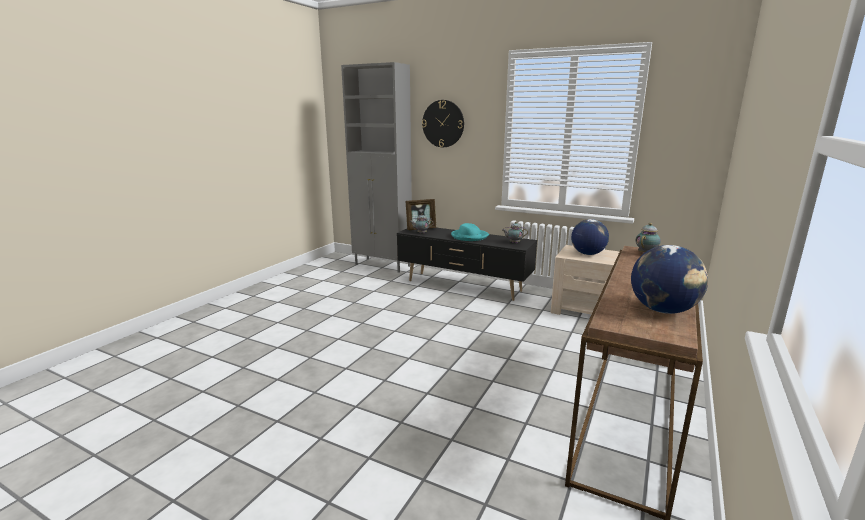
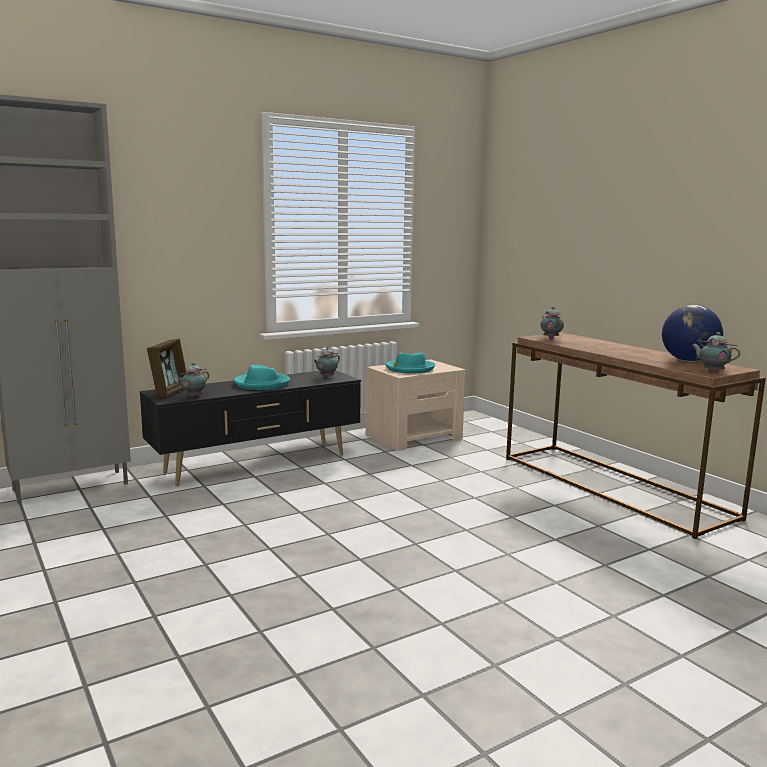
camera: 60 degrees left, 5 degrees down
(443, 123) = (163, 214): wall clock -> none
(587, 254) = (409, 368): globe -> turquoise hat
(623, 324) = (712, 371): none -> teapot

